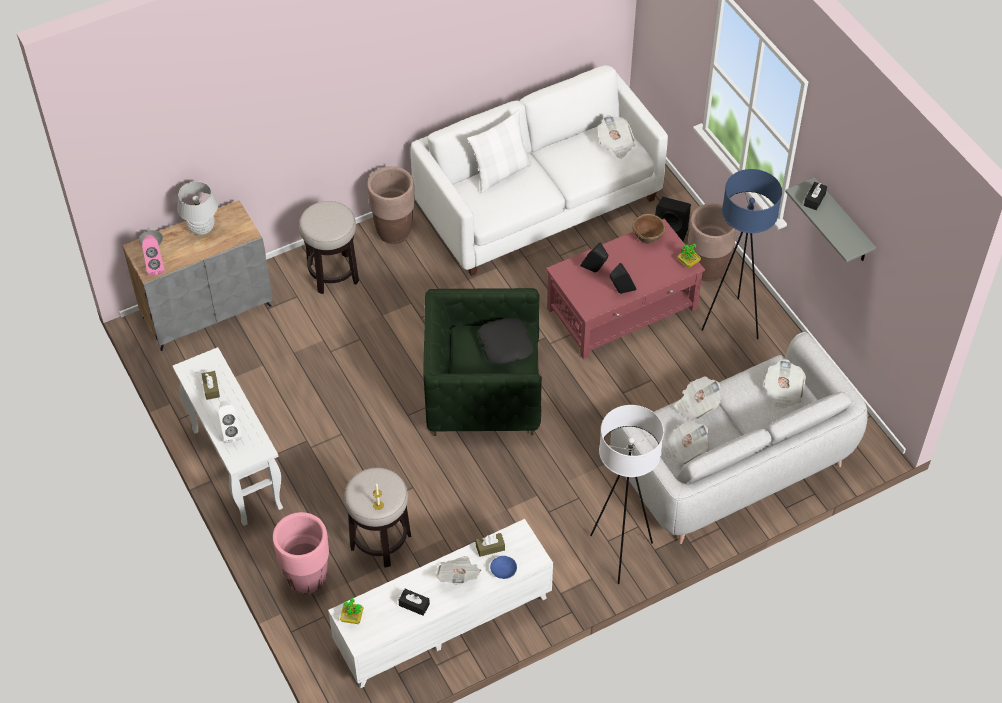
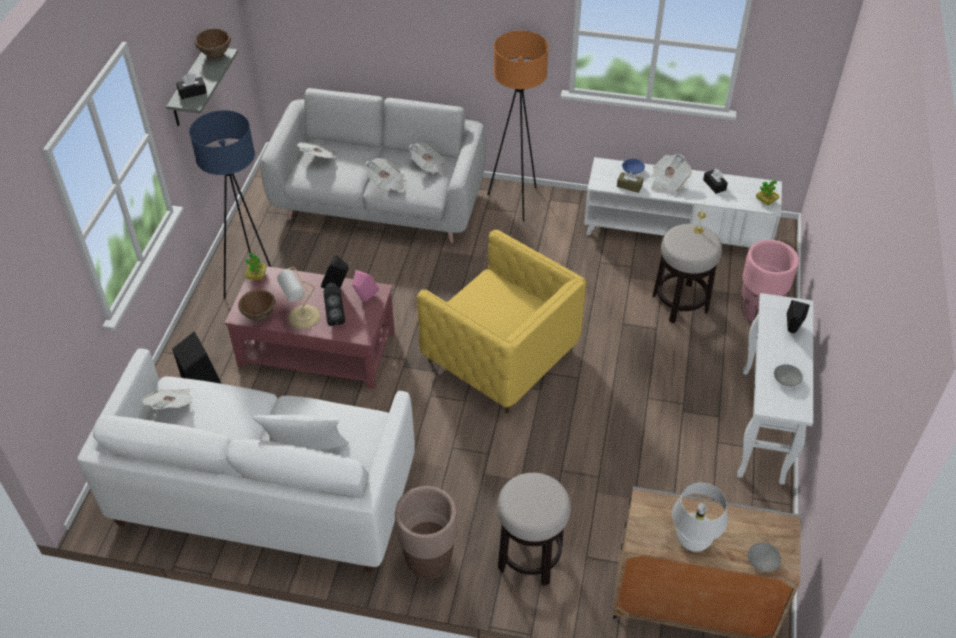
camera: 140 degrees left, 5 degrees down
(155, 267) = (775, 527): pink speaker -> pink speaker (365, 300)
(211, 388) = (786, 379): brown tissue box -> grey bowl
(231, 432) = (791, 331): white speaker -> black speaker
(483, 393) = (500, 356): green armchair -> yellow armchair
(506, 345) = (473, 309): black pillow -> none
(617, 255) = (302, 317): none -> table lamp
(619, 553) = (515, 201): white floor lamp -> orange floor lamp
(707, 269) = (213, 334): brown planter -> none
(853, 243) = (216, 55): none -> brown bowl

